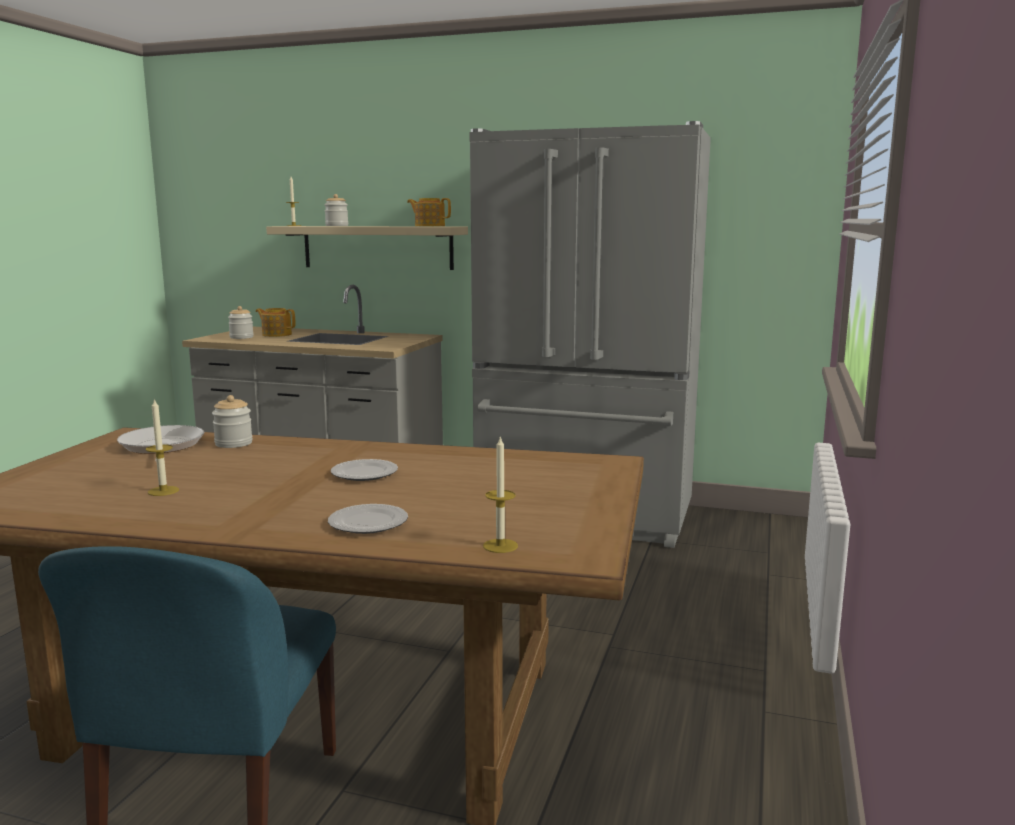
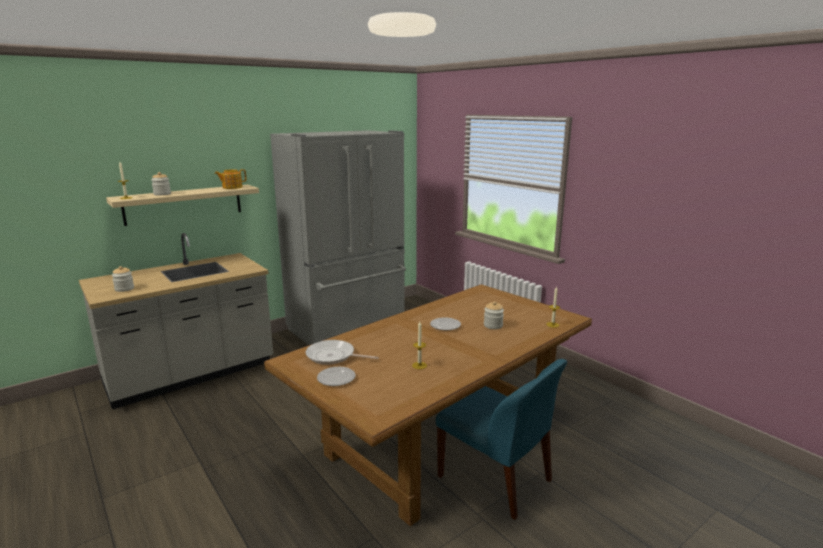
camera: 55 degrees left, 5 degrees up
(233, 443) = (354, 340): jar -> jar (493, 325)
(276, 334) = (138, 280): teapot -> none
(367, 523) = (510, 337): plate -> plate (336, 378)

